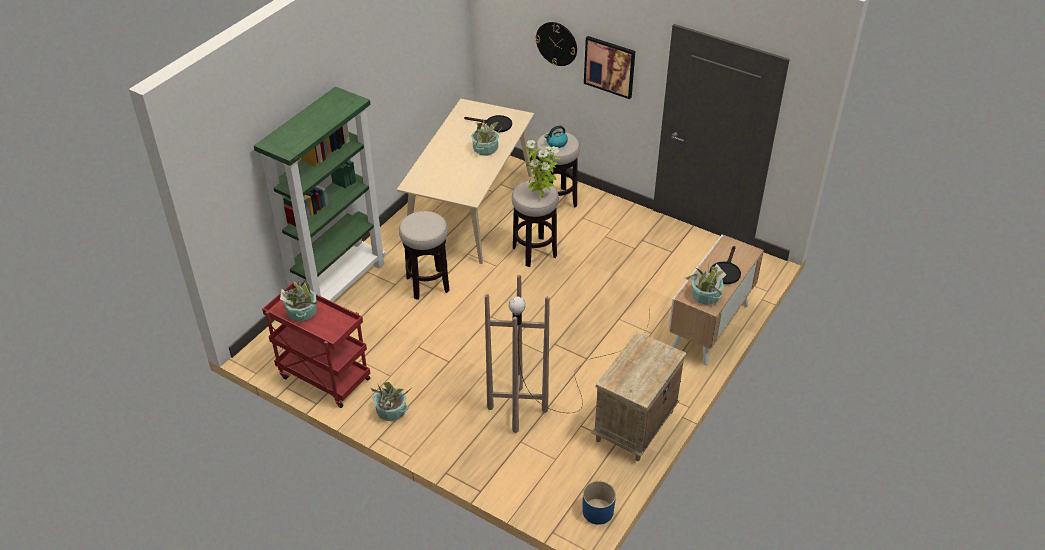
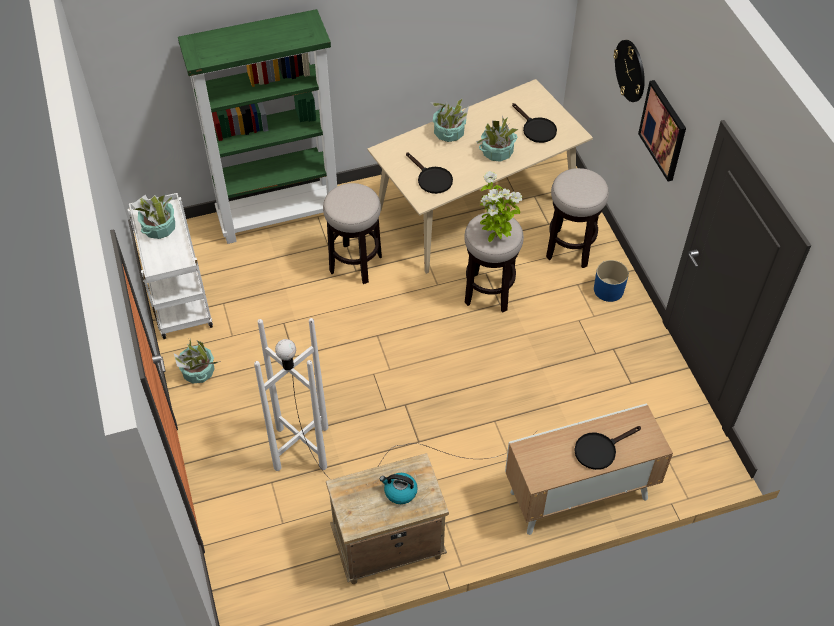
camera: 40 degrees right, 10 degrees up
(323, 378) = (178, 299): red cart -> white cart
(461, 184) = (431, 179): none -> black frying pan
(556, 143) = (576, 186): kettle -> kettle (400, 492)
(557, 390) = (357, 454): brown floor lamp -> white floor lamp
(597, 511) = (263, 604): blue planter -> blue planter (608, 290)
(705, 296) = (545, 462): potted plant -> potted plant (449, 132)

